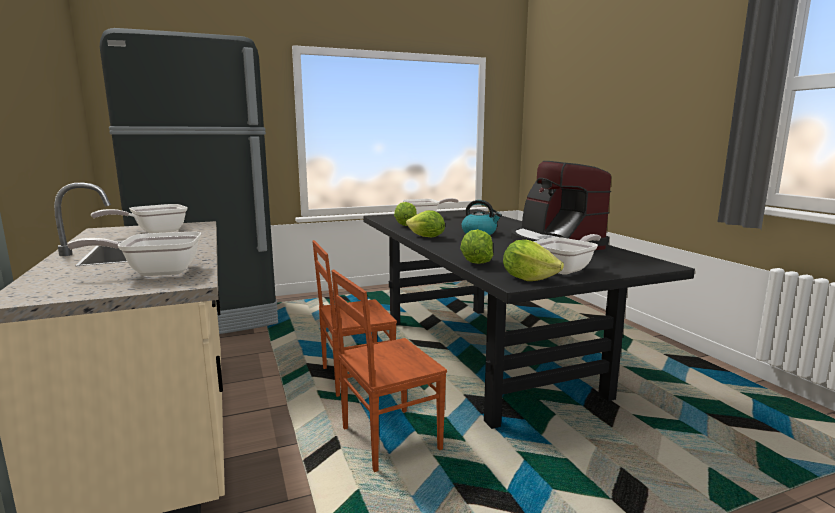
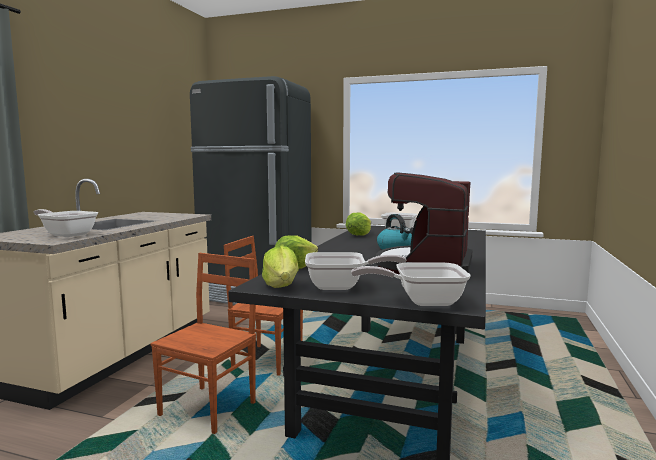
camera: 40 degrees right, 5 degrees down
(154, 232) = (157, 216): frying pan -> frying pan (421, 301)
(388, 439) = (210, 409): brown chair -> brown chair turned 105 degrees clockwise
(426, 237) = (338, 245): lettuce -> none

